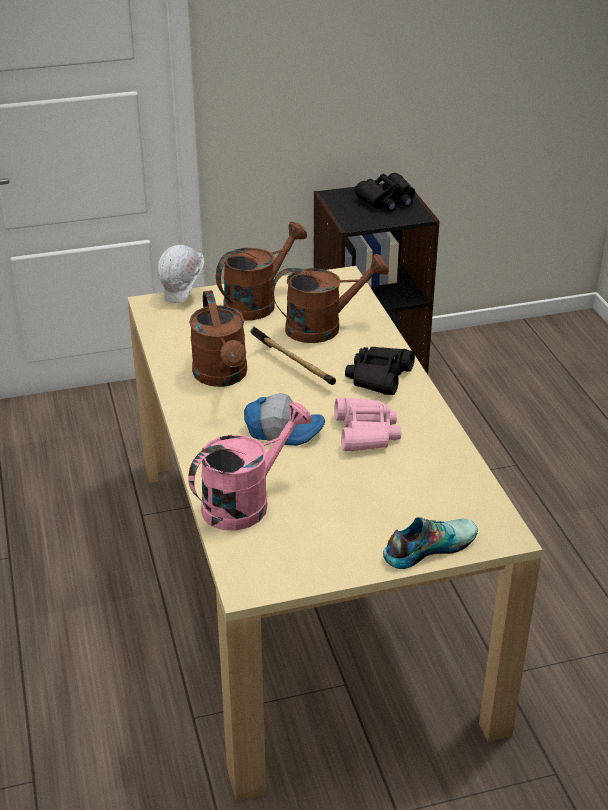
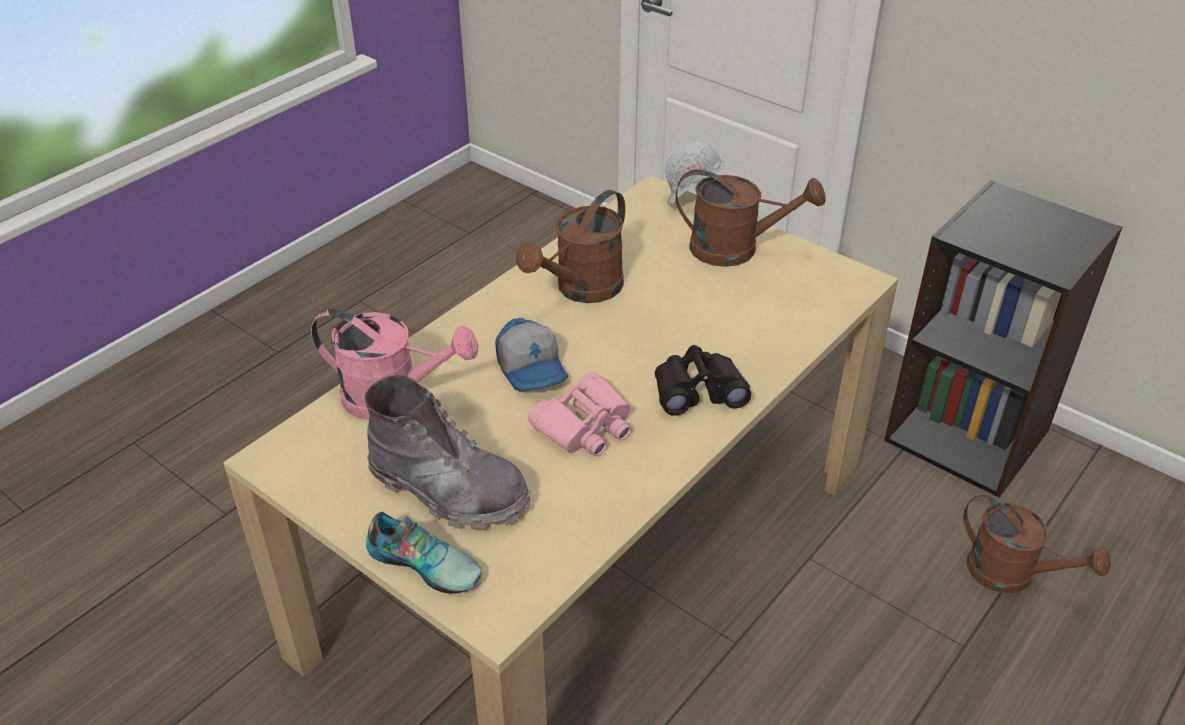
camera: 55 degrees right, 5 degrees up
(293, 367) = (648, 325): hammer -> none
(323, 327) = (746, 311): brown watering can -> brown watering can (1012, 575)
(369, 512) = (449, 490): none -> grey boot
(387, 200) = (1051, 234): black binoculars -> none

